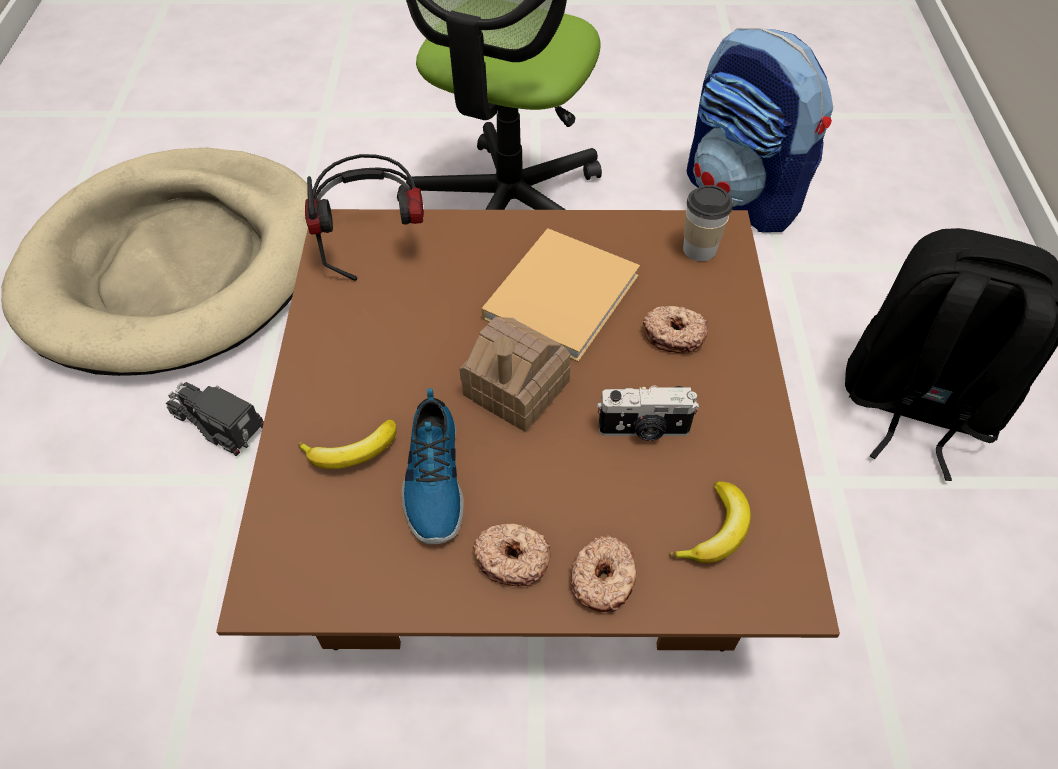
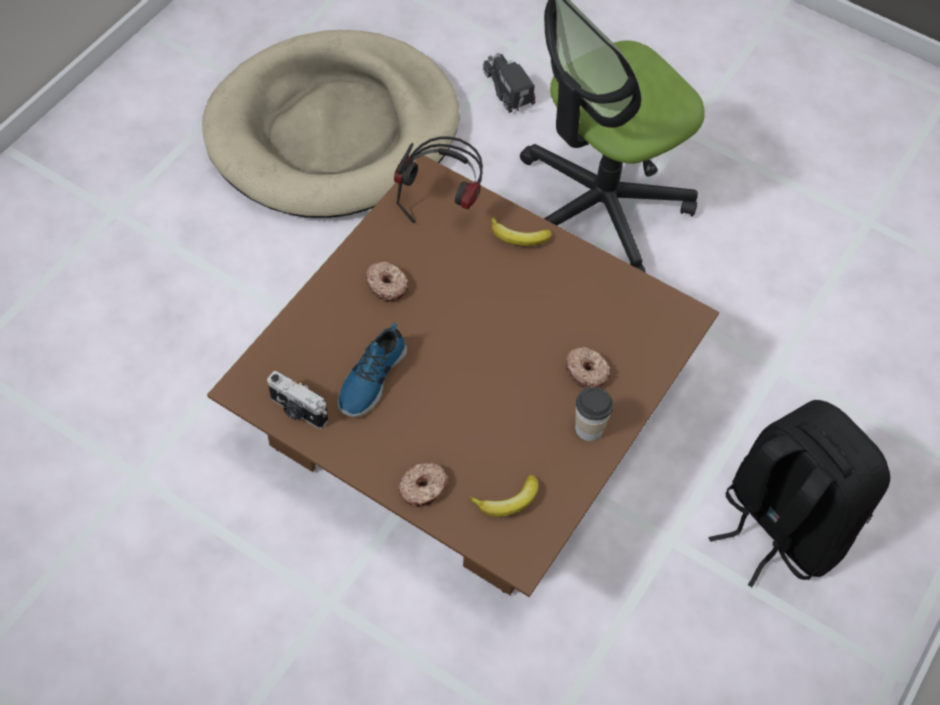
camera: 30 degrees right, 5 degrees up
(221, 425) = (294, 269): toy truck -> toy truck (509, 91)
(352, 452) = (337, 336): banana -> banana (518, 237)
(512, 558) = (382, 447): donut -> donut (387, 285)
(516, 388) = (459, 350): toy house -> none
(564, 294) = (538, 304): beige book -> none
(644, 430) = (516, 420): camera -> camera (297, 411)
(699, 249) = (657, 322): cup -> cup (589, 429)
(742, 196) = (797, 293): backpack -> none

